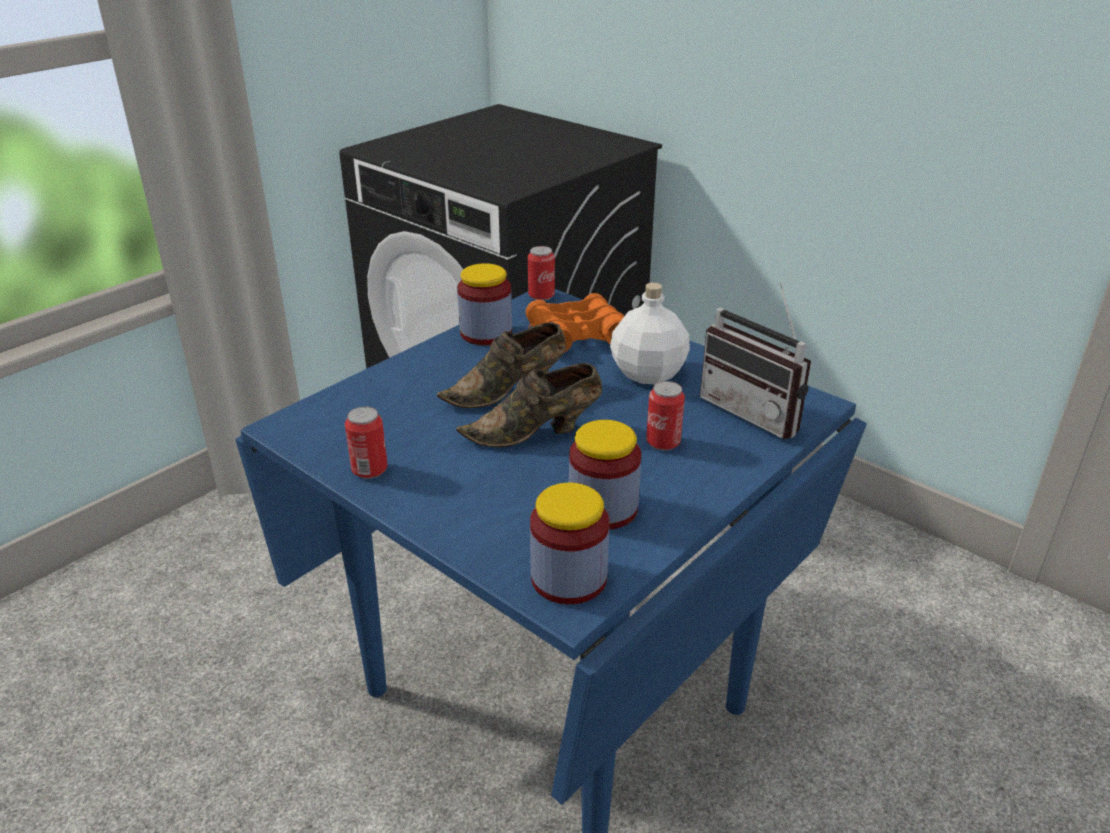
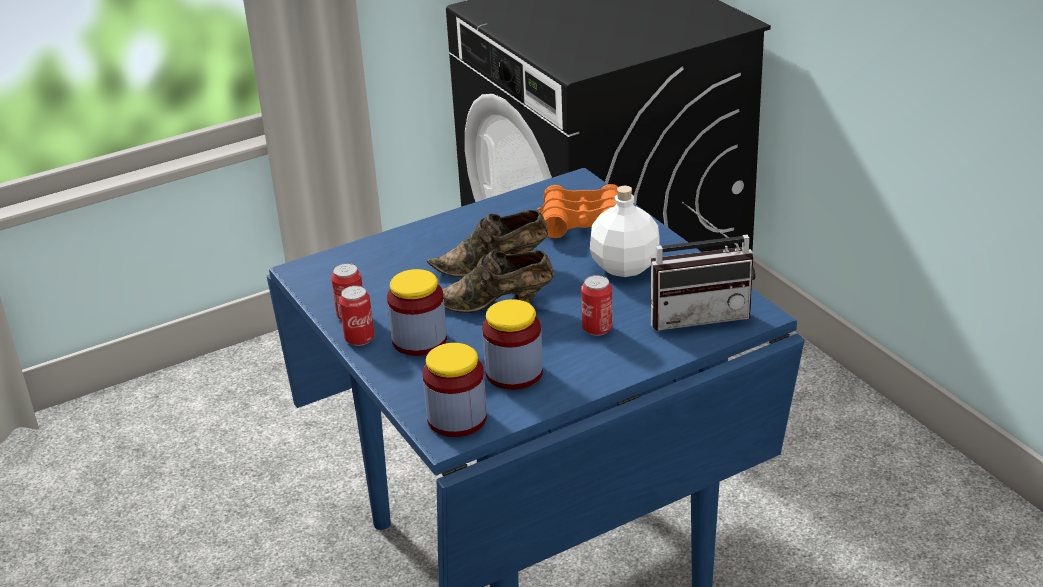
camera: 20 degrees right, 0 degrees up
(486, 333) = (504, 210): jar -> jar (419, 340)
(541, 296) = (575, 179): can -> can (359, 338)
(757, 411) = (698, 314): radio -> radio turned 75 degrees counterclockwise

